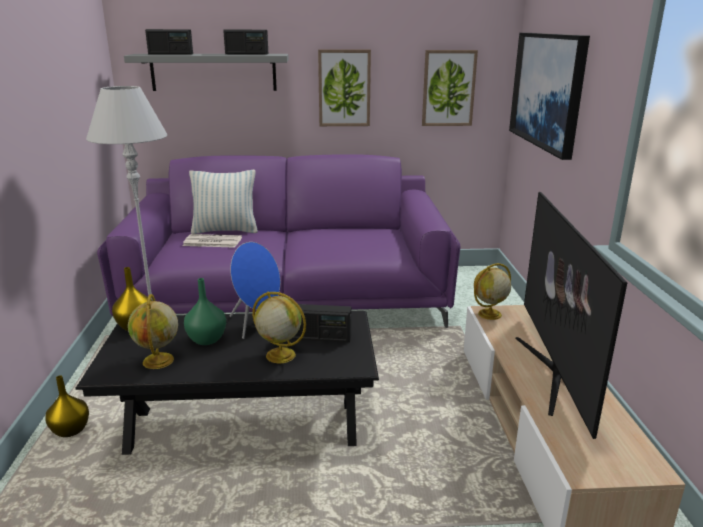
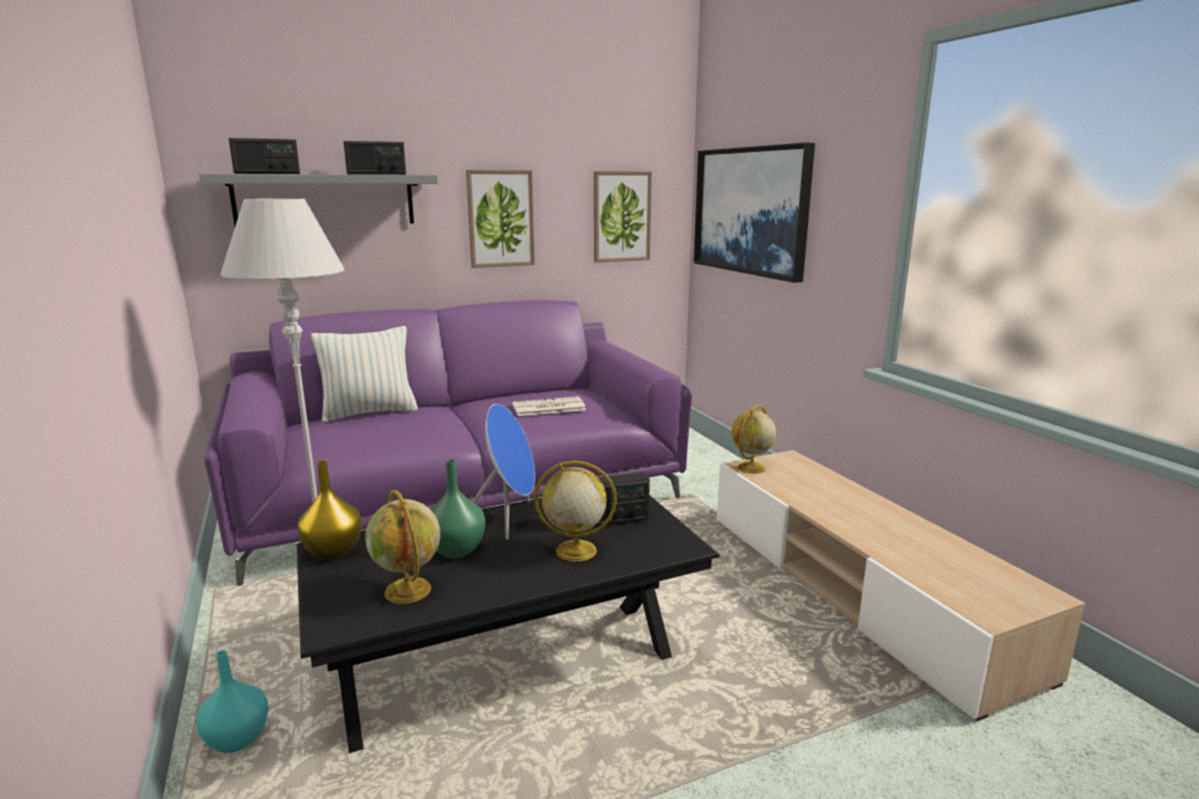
camera: 20 degrees left, 5 degrees down
(70, 431) = (237, 740): yellow vase -> turquoise vase
(211, 242) = (364, 427): newspaper -> newspaper (548, 408)
(553, 373) = (868, 517): television -> none

